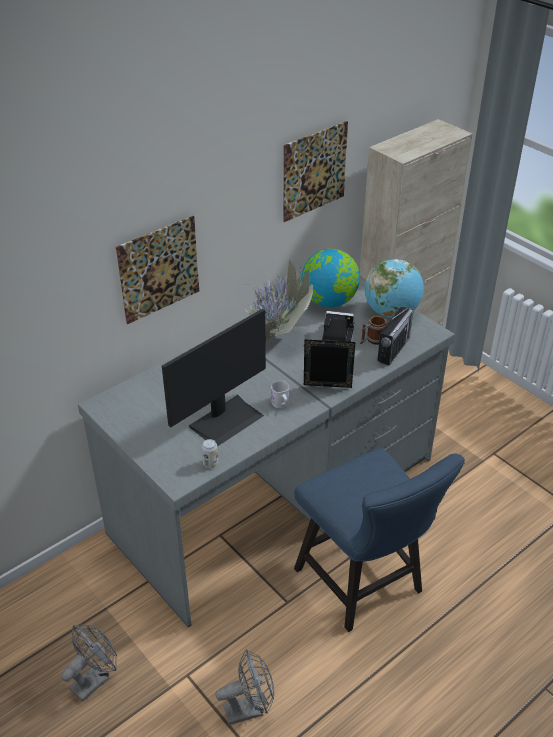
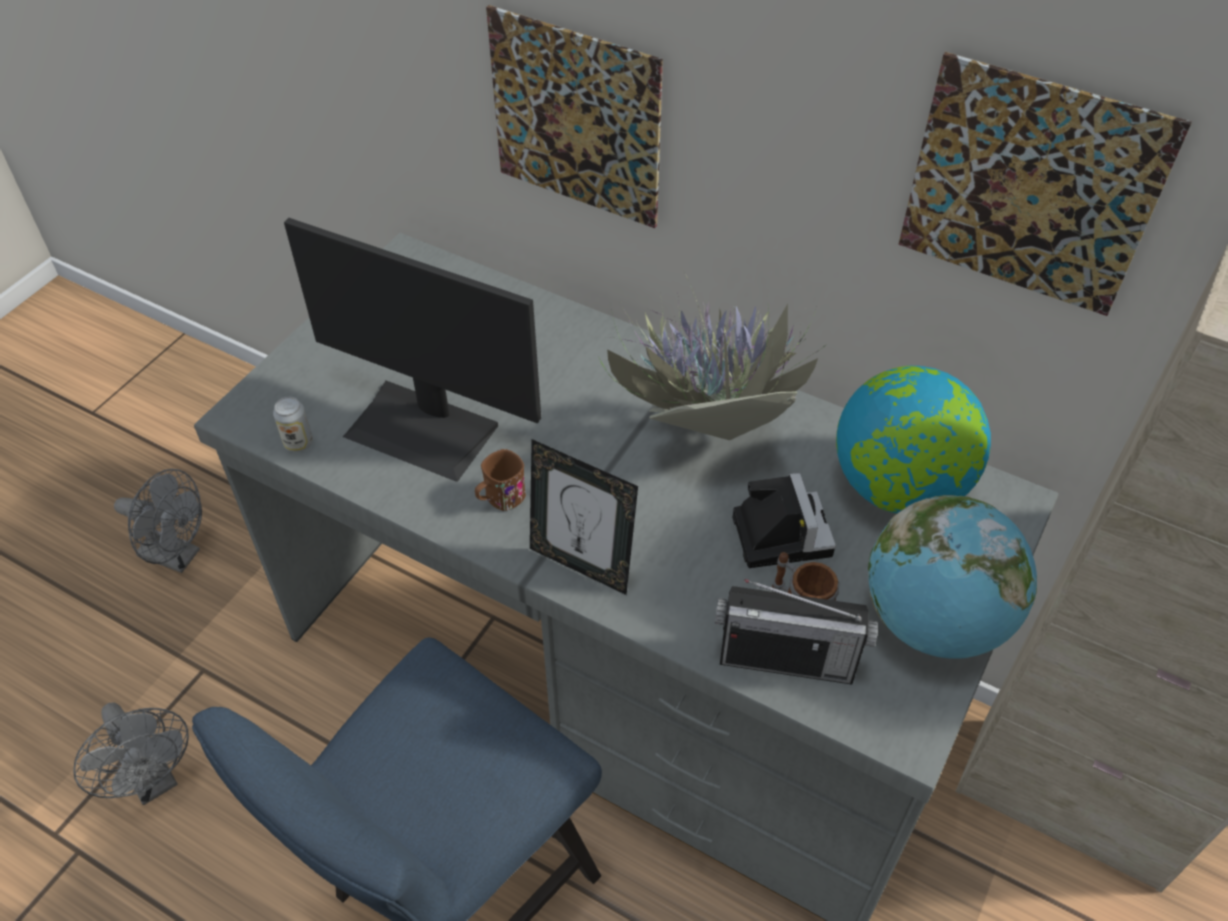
camera: 70 degrees right, 10 degrees up
(281, 404) = (500, 499): white mug -> brown mug
(327, 389) = (582, 564): picture frame -> picture frame turned 135 degrees clockwise

